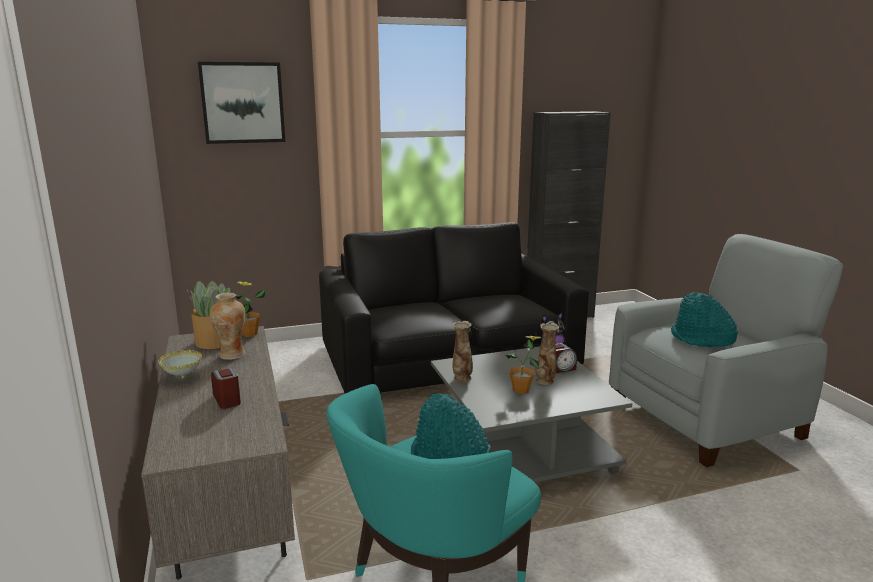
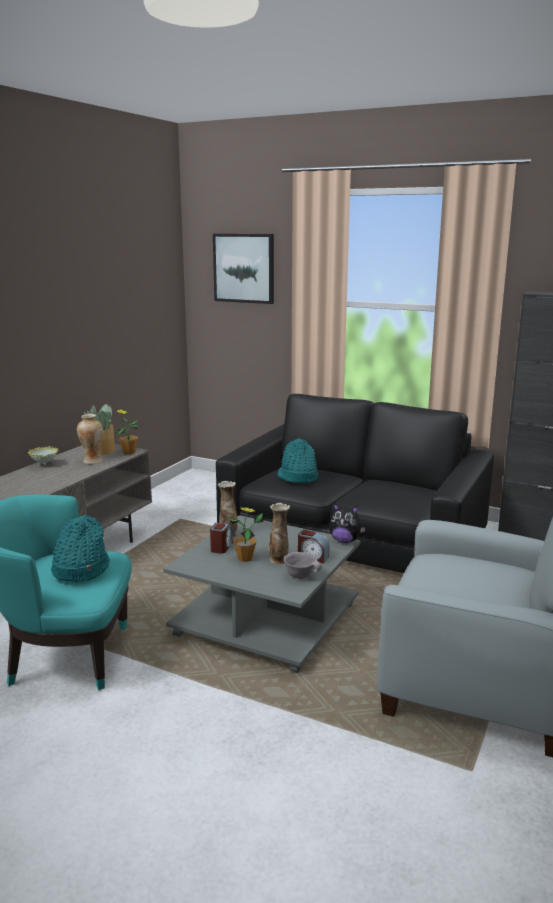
camera: 45 degrees right, 0 degrees up
(227, 399) = (34, 483): alarm clock -> alarm clock (221, 547)
(586, 384) = (301, 576): none -> grey bowl
(701, 339) = (453, 579): turquoise hat -> turquoise hat (297, 477)

